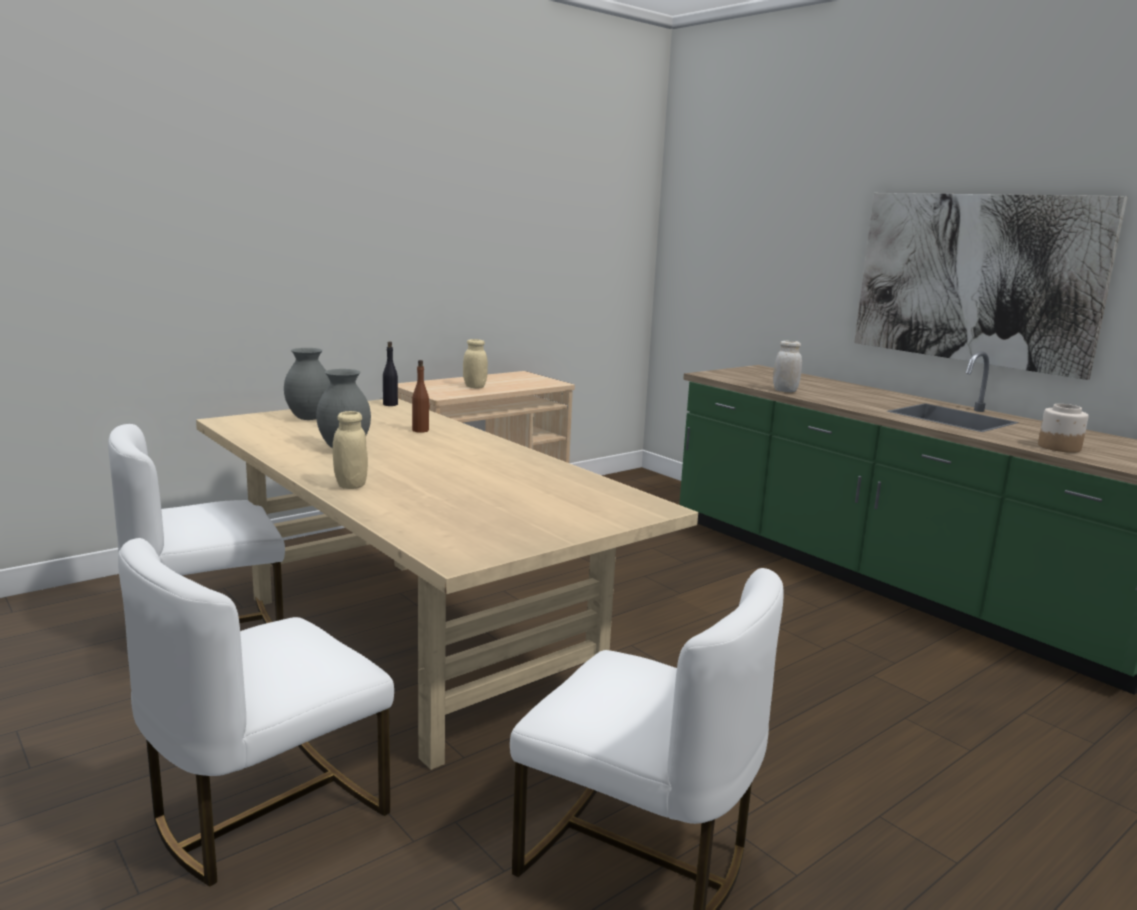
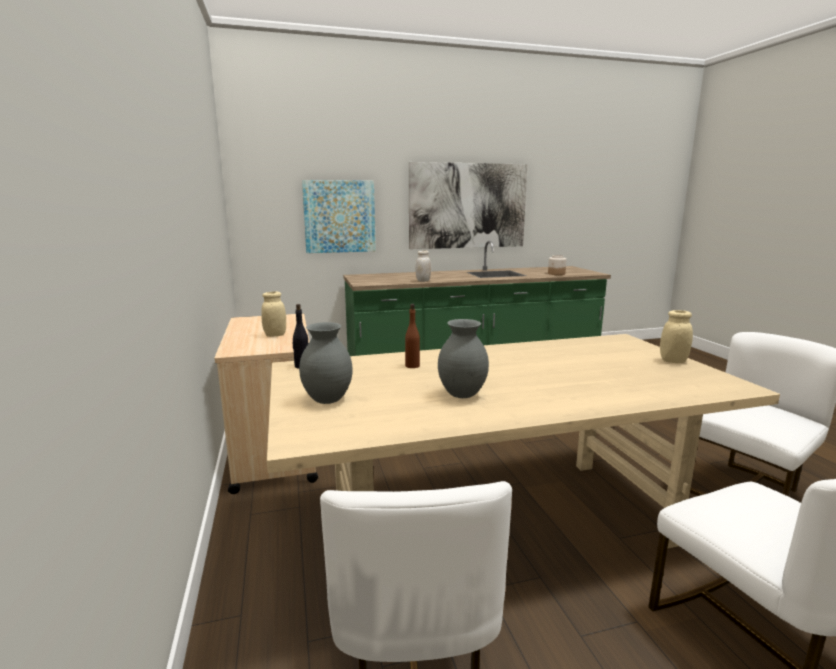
camera: 65 degrees left, 0 degrees up
(351, 485) = (582, 401): beige jar -> beige jar (673, 361)
(768, 276) = (339, 216): none -> picture

